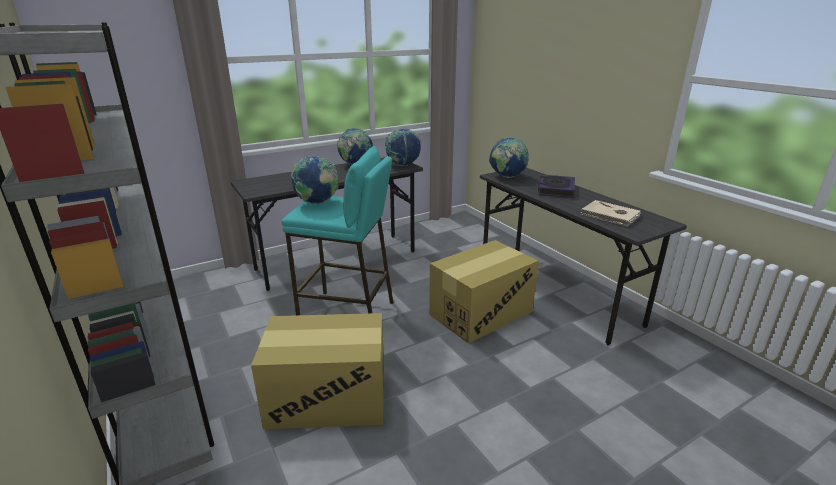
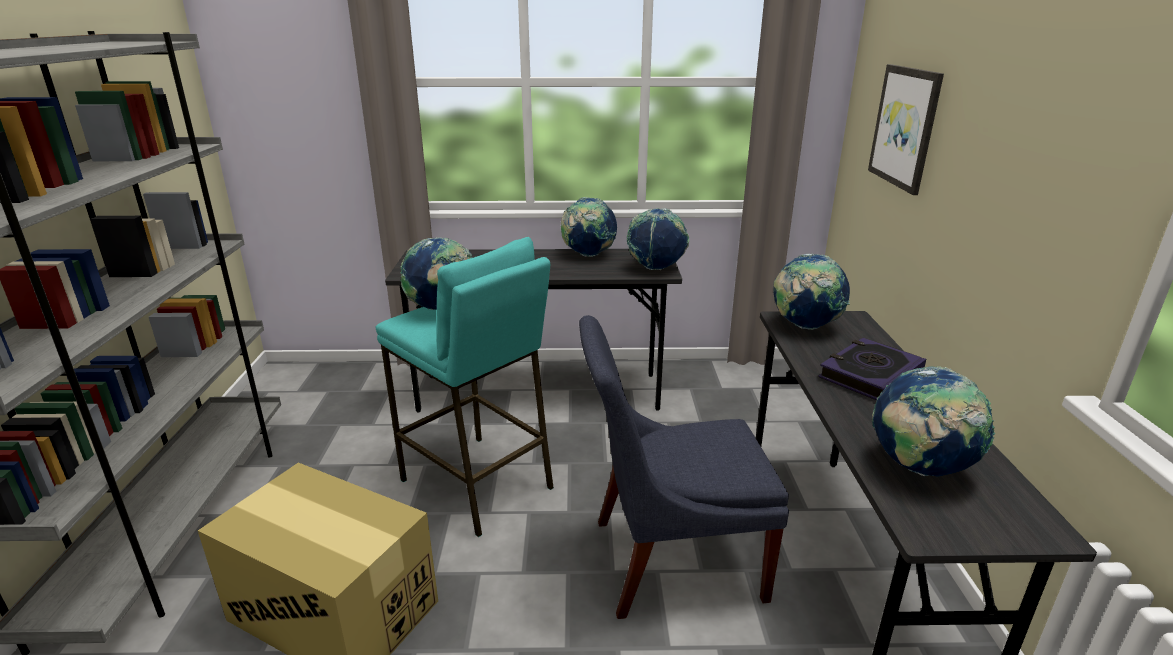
camera: 30 degrees right, 0 degrees up
(480, 313) = (668, 559): cardboard box -> blue chair
(521, 70) = (905, 127): none -> picture
(610, 216) = (918, 468): beige book -> globe

